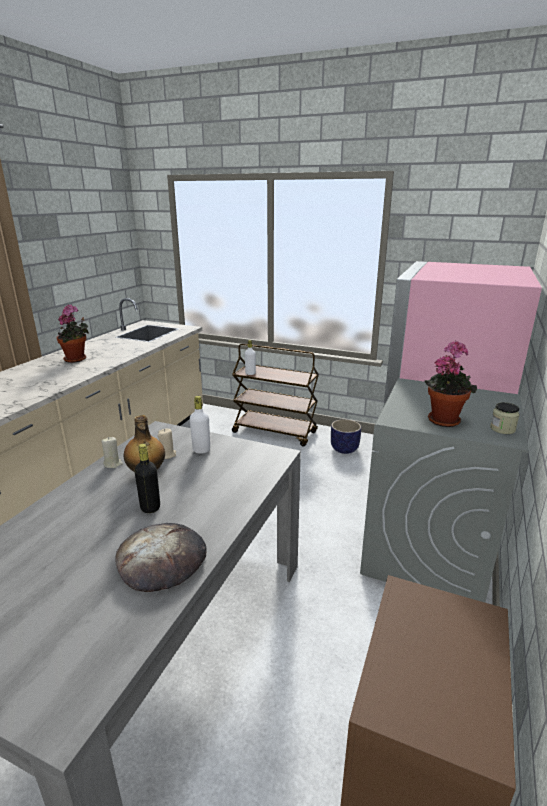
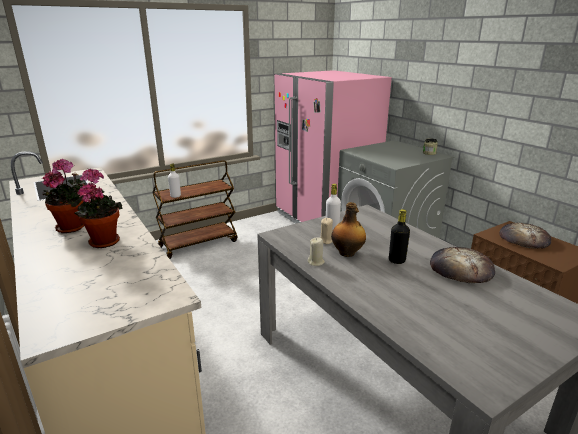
camera: 55 degrees left, 0 degrees up
(345, 449) = (260, 230): planter -> none
(443, 419) = (407, 157): potted plant -> potted plant (104, 241)
(444, 641) = (524, 238): none -> bread

